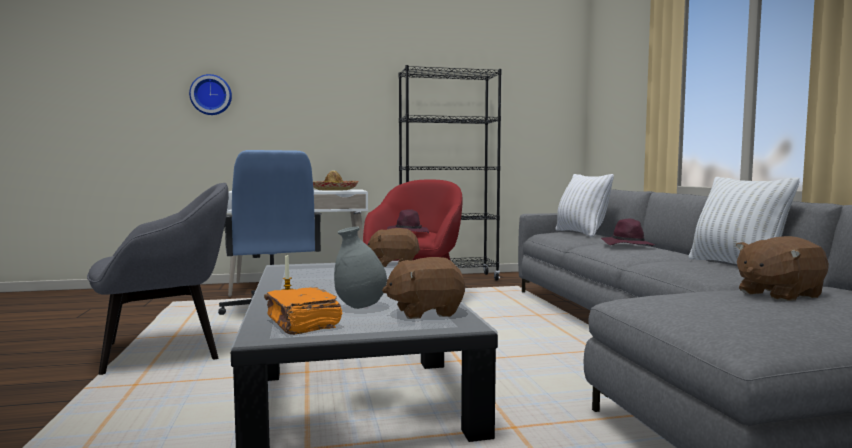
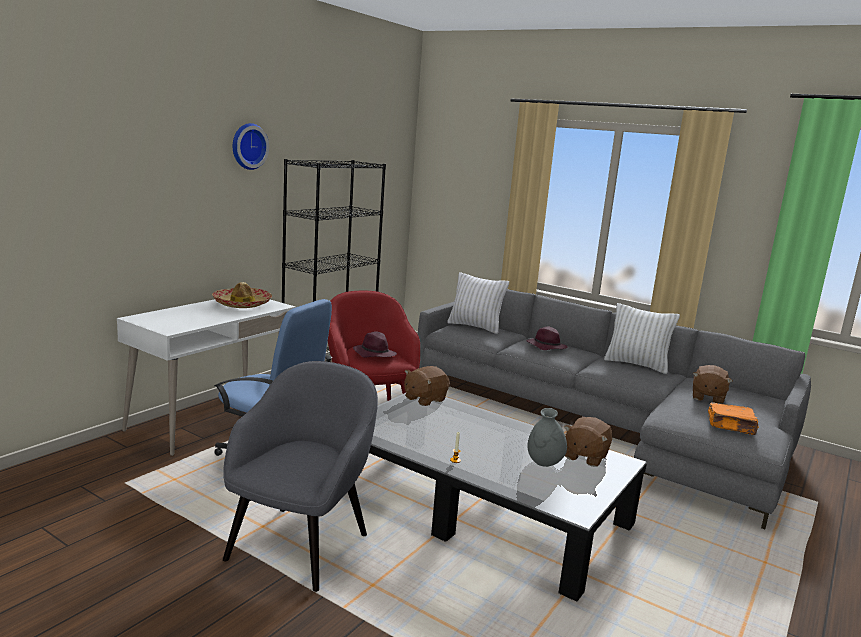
camera: 45 degrees left, 10 degrees up
(211, 95) = (83, 194): wall clock -> wall clock (247, 146)
(302, 323) = (562, 493): orange book -> orange book (731, 426)

